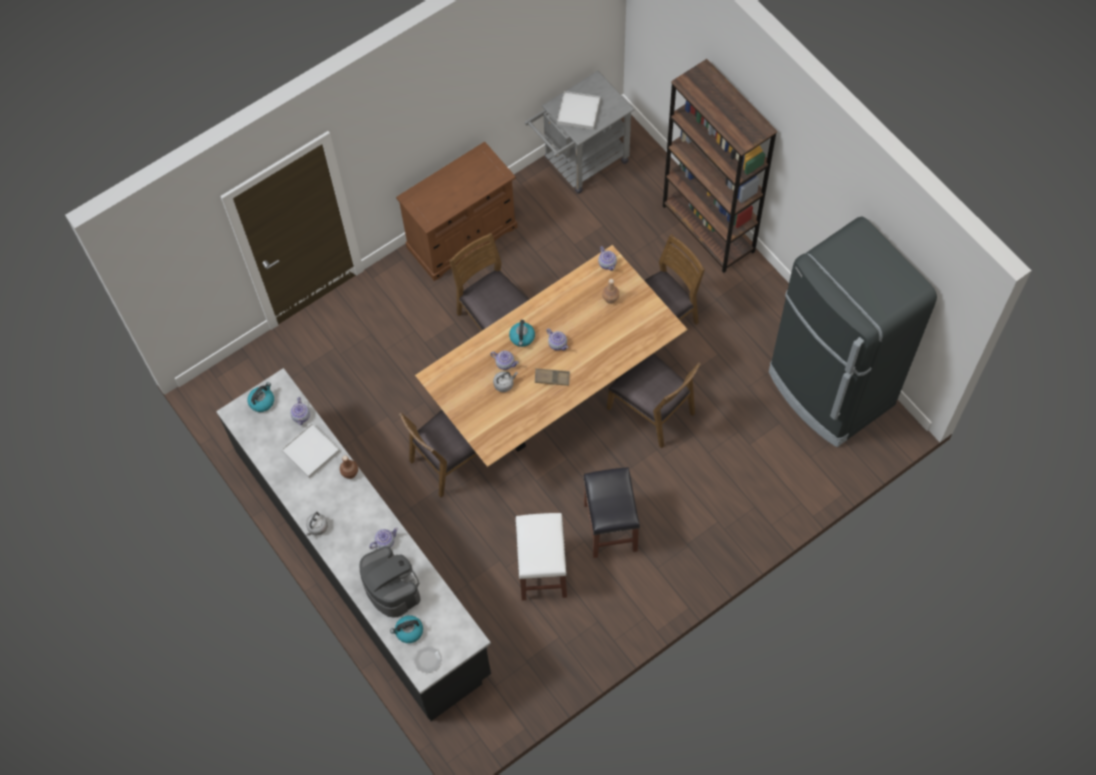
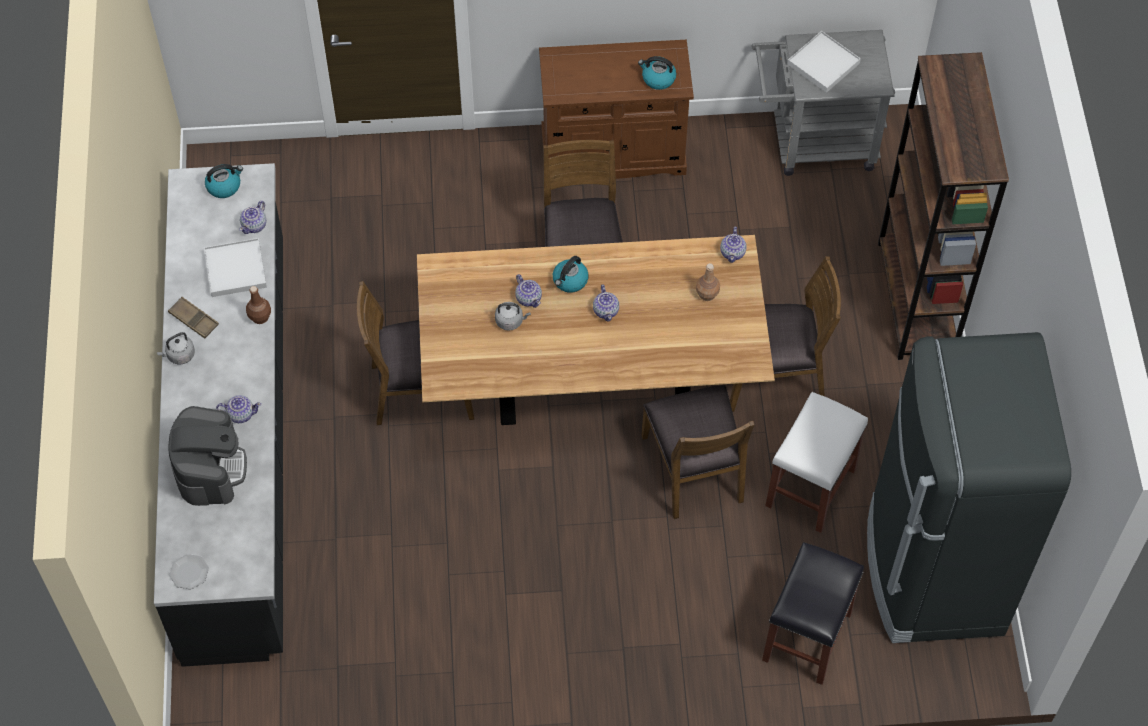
camera: 30 degrees right, 5 degrees down
(408, 631) = (192, 528): kettle -> kettle (658, 78)
(543, 571) = (431, 577): white stool -> white stool (810, 489)
(552, 378) = (570, 345): brown tray -> brown tray (194, 319)
(611, 528) = (546, 575): black stool -> black stool (807, 638)

